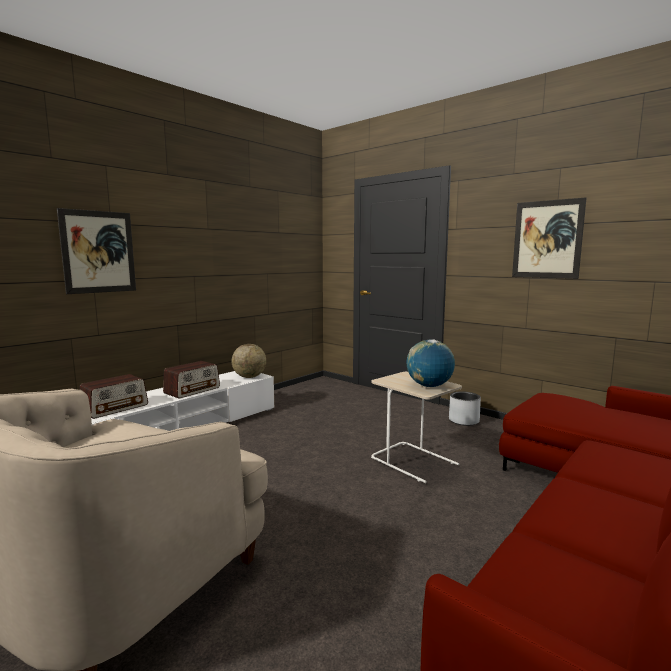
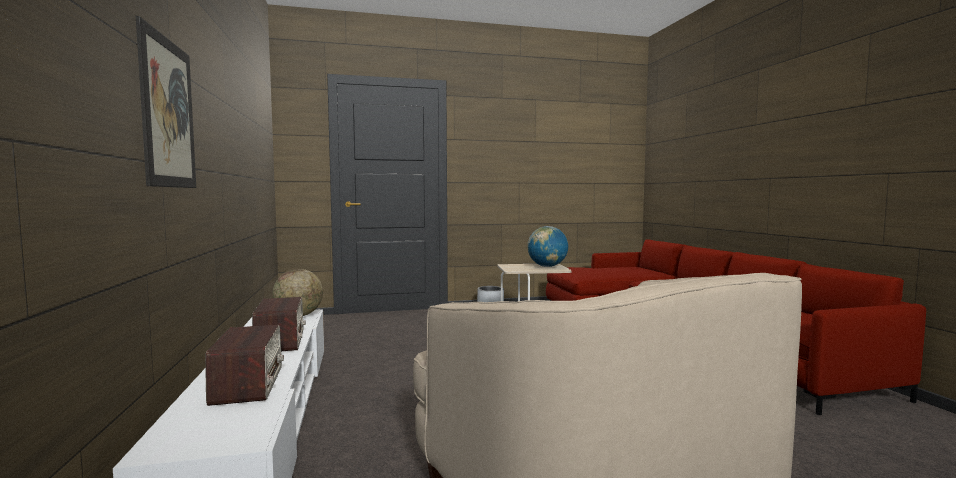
camera: 55 degrees left, 5 degrees down
(547, 239) = (531, 152): picture -> none

